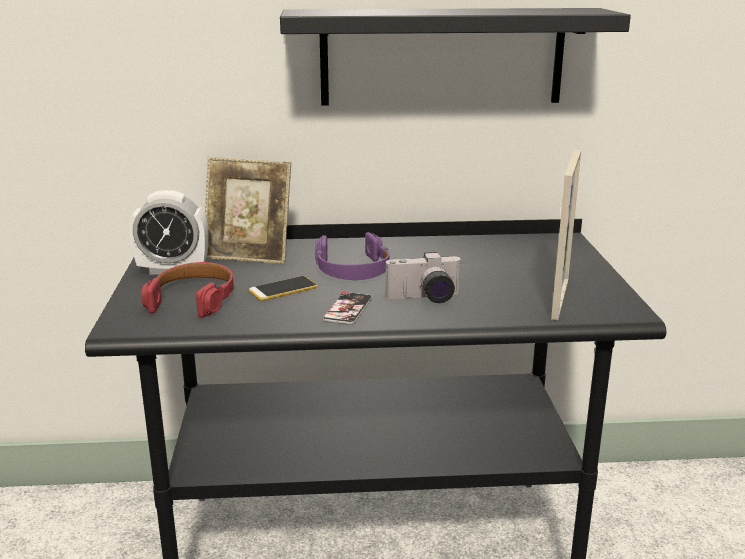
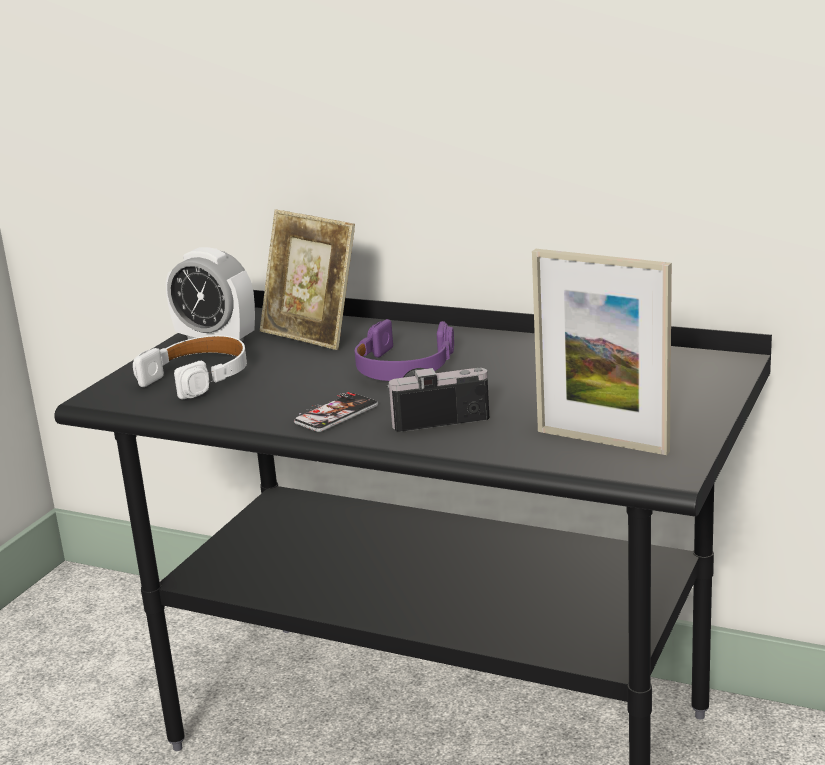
camera: 30 degrees right, 0 degrees up
(193, 299) = (198, 377): red headphones -> white headphones
(283, 289) = (299, 380): phone -> none
(425, 299) = (437, 415): camera -> camera turned 150 degrees clockwise
(442, 57) = (566, 93): black shelf -> none
(560, 299) = (602, 441): picture frame -> picture frame turned 75 degrees clockwise

